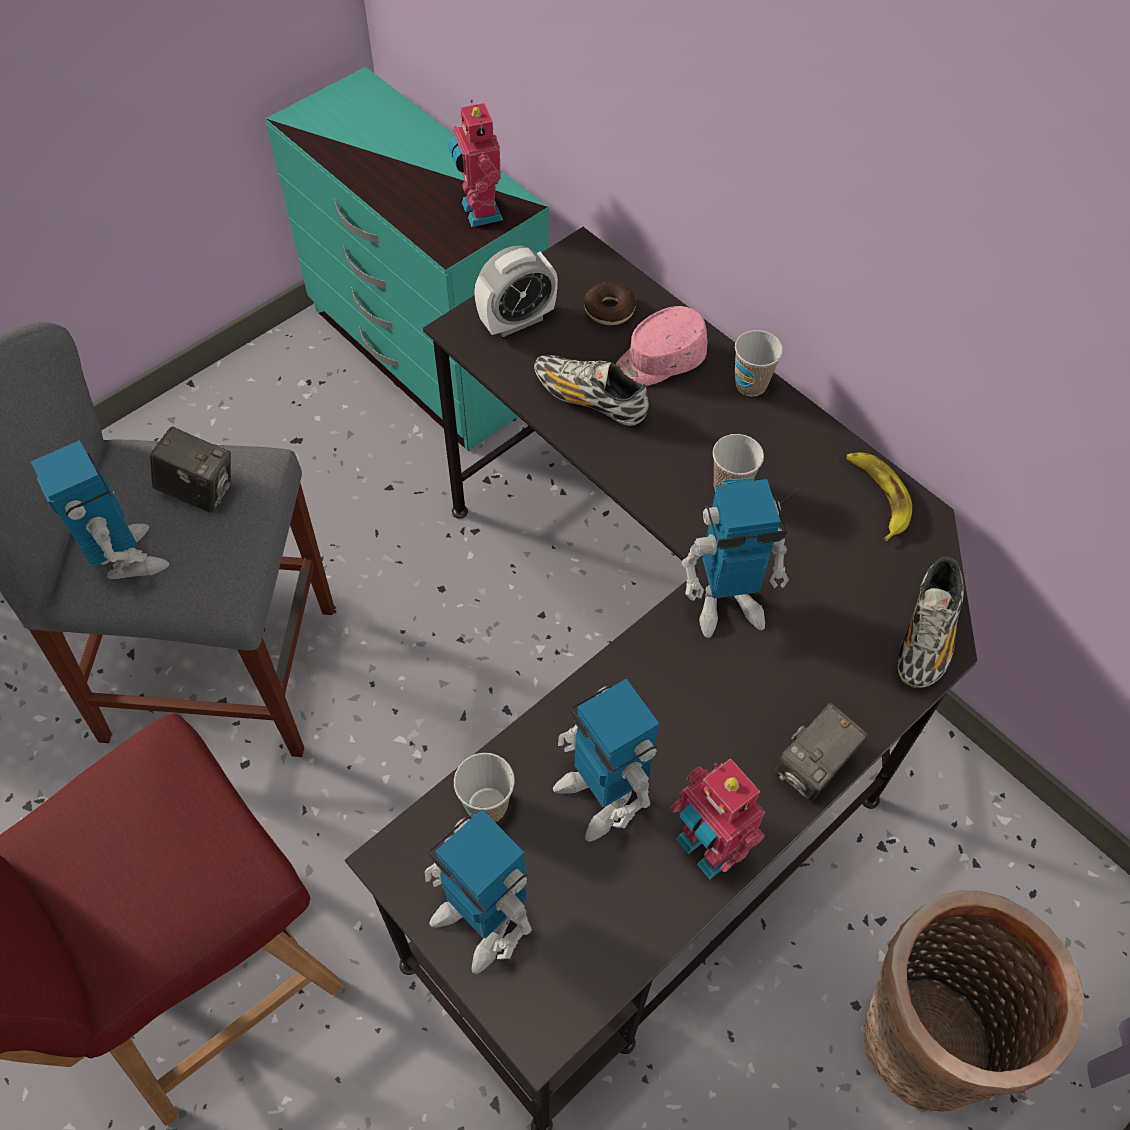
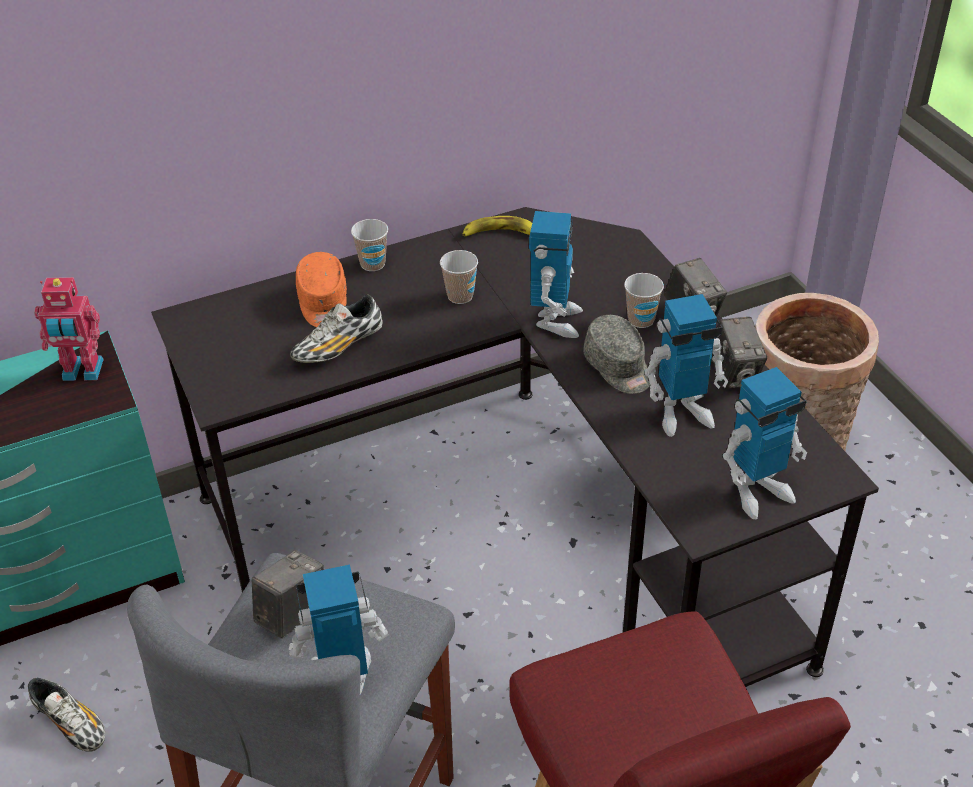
camera: 70 degrees left, 15 degrees down
(487, 806) = (673, 472): cup -> cup (641, 320)
(517, 321) = (231, 369): alarm clock -> none
(609, 310) = (254, 316): donut -> none
(659, 361) = (323, 303): pink cap -> orange cap
(664, 698) = (618, 367): none -> grey cap
(706, 848) = (734, 374): toy robot -> camera
(926, 636) = (615, 244): shoe -> shoe (71, 724)

